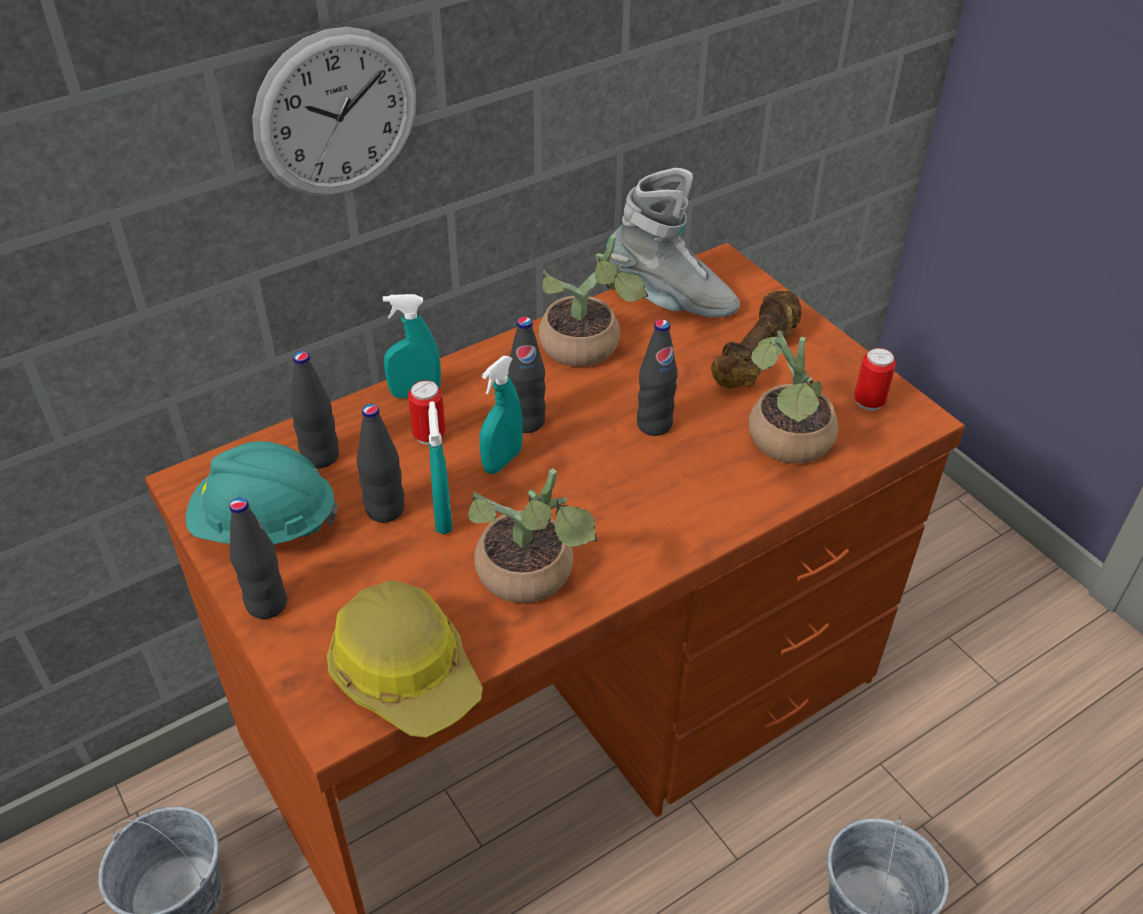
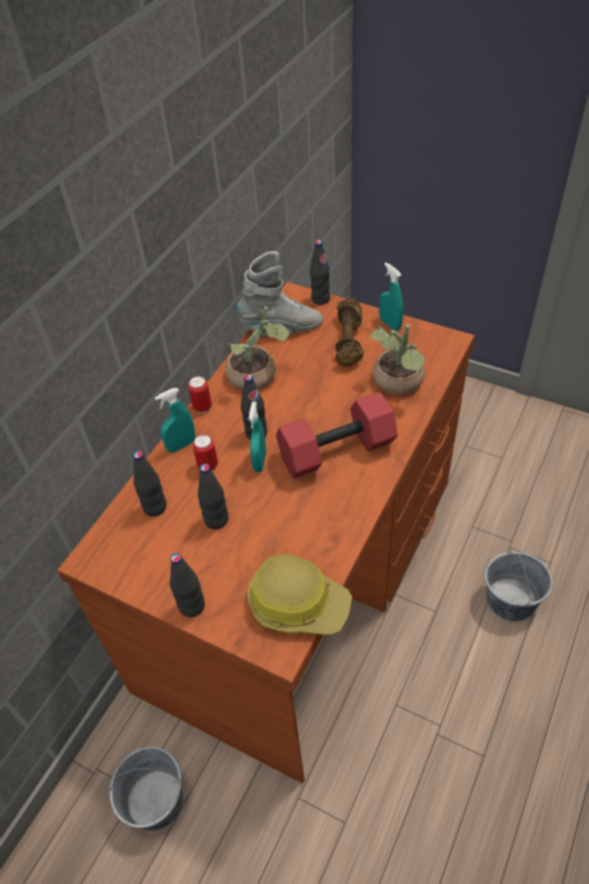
camera: 25 degrees left, 5 degrees up
(265, 525) = (154, 562): turquoise hard hat -> none
(336, 114) = (101, 300): wall clock -> none
(443, 516) = (251, 508): turquoise spray bottle -> turquoise spray bottle (390, 324)
(531, 579) = (324, 519): potted plant -> none
(619, 497) = (336, 452): none -> red dumbbell
(654, 424) = (324, 403): black bottle -> black bottle (320, 299)
(869, 402) = (422, 342): can -> can (202, 407)

